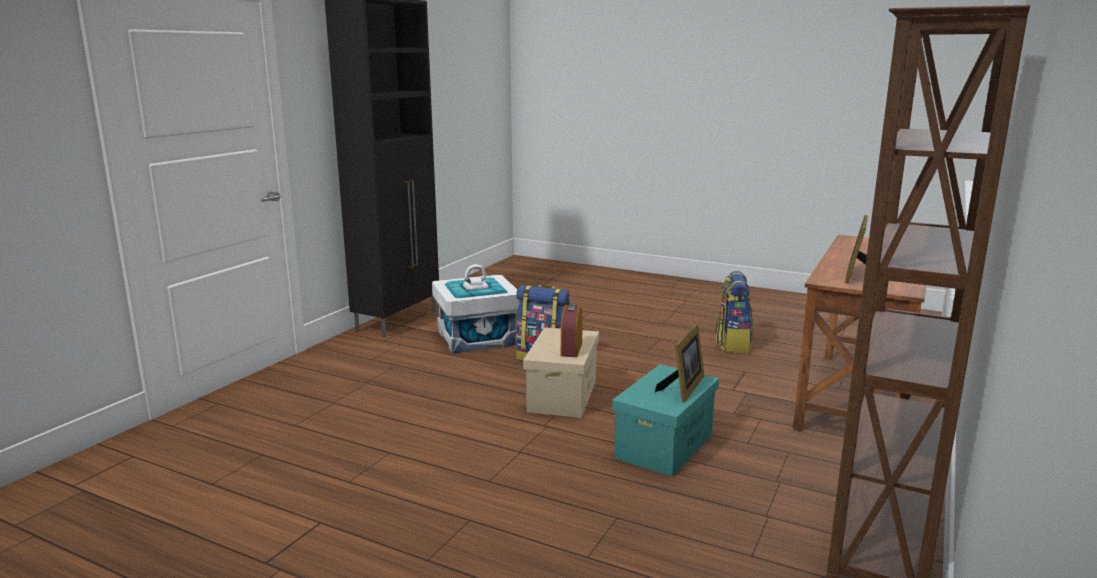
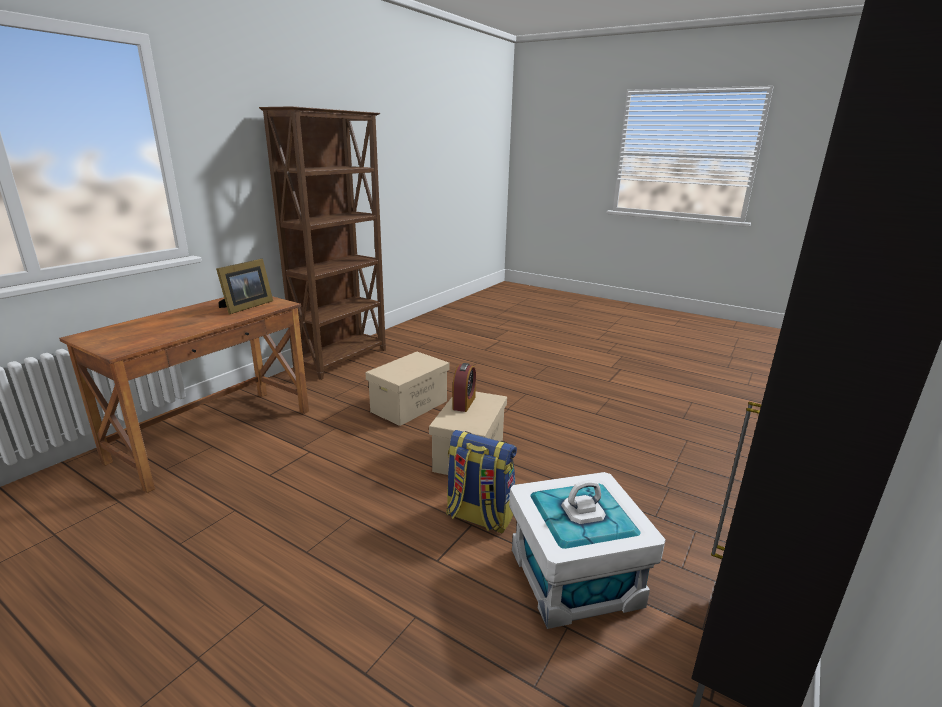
camera: 175 degrees left, 5 degrees up
(664, 445) = (409, 406): turquoise storage box -> beige storage box
(683, 388) = (397, 365): picture frame -> none
(732, 344) = (223, 528): backpack -> none

